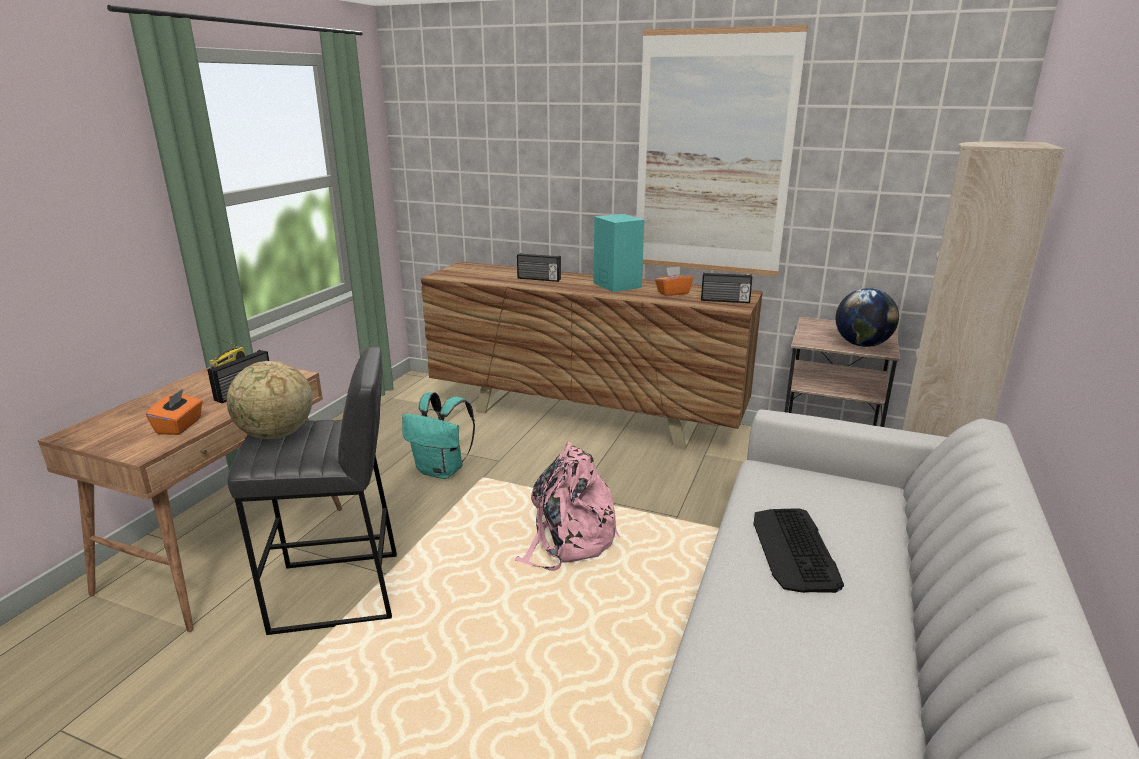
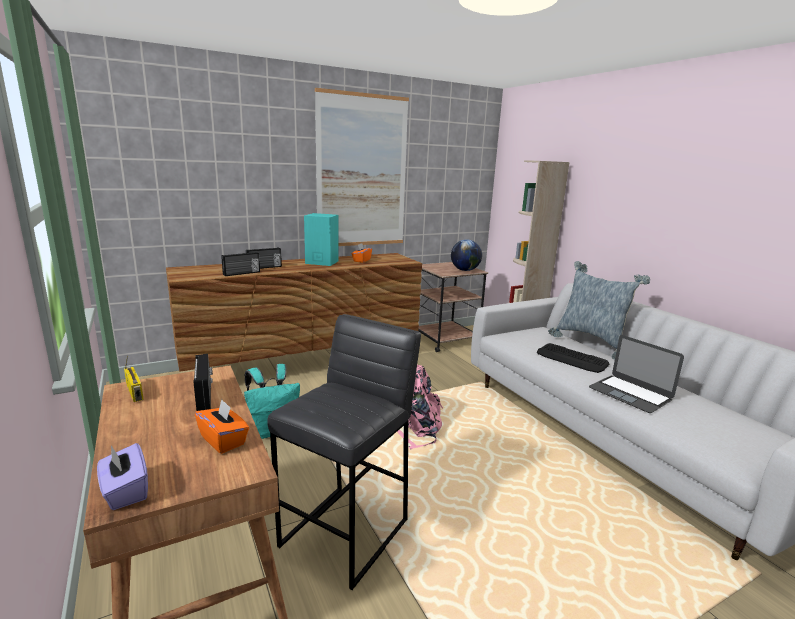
camera: 50 degrees left, 5 degrees down
(86, 430) = (125, 491): none -> purple tissue box
(276, 435) = (322, 407): globe -> none
(725, 301) = (395, 259): radio -> radio (242, 273)
(753, 644) = (630, 393): none -> laptop
(897, 552) = (590, 346): none -> pillow

